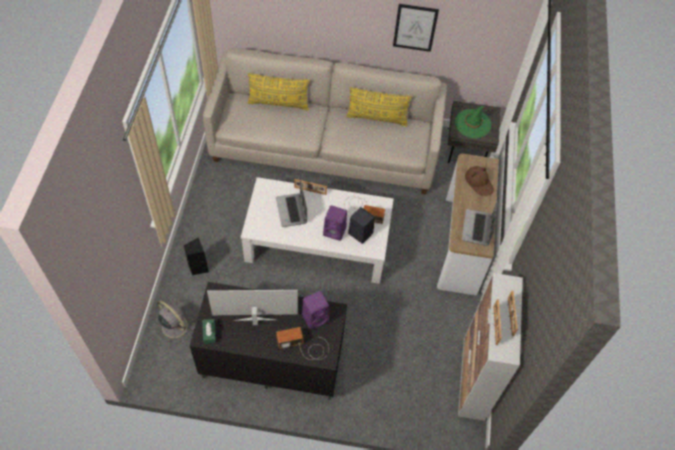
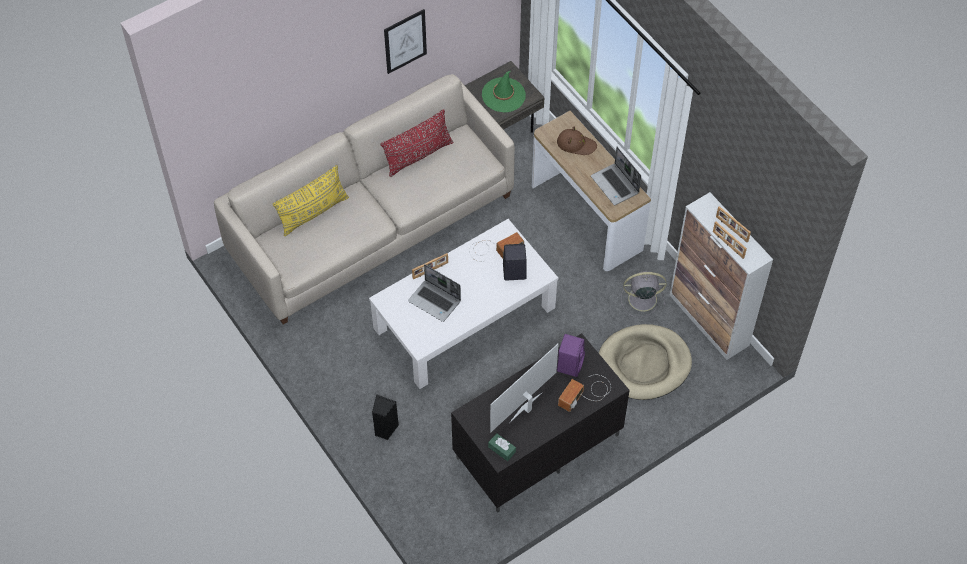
camera: 40 degrees left, 0 degrees up
(173, 325) = (422, 494): grey fan -> grey fan (641, 299)
(335, 231) = (492, 287): purple speaker -> none
(377, 118) = (418, 156): yellow pillow -> red pillow
(398, 368) = (644, 364): none -> beige dog bed

